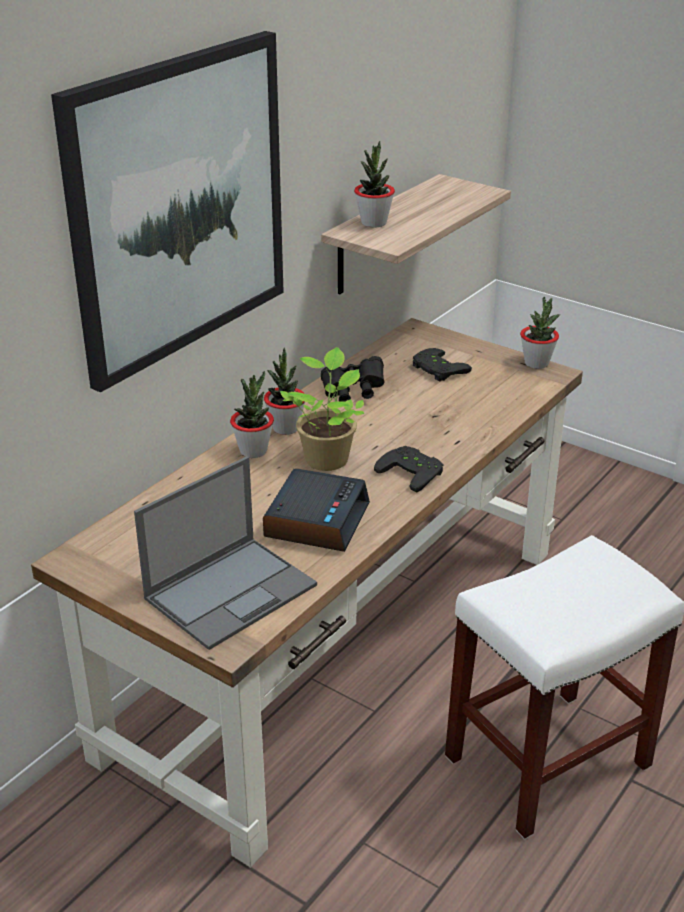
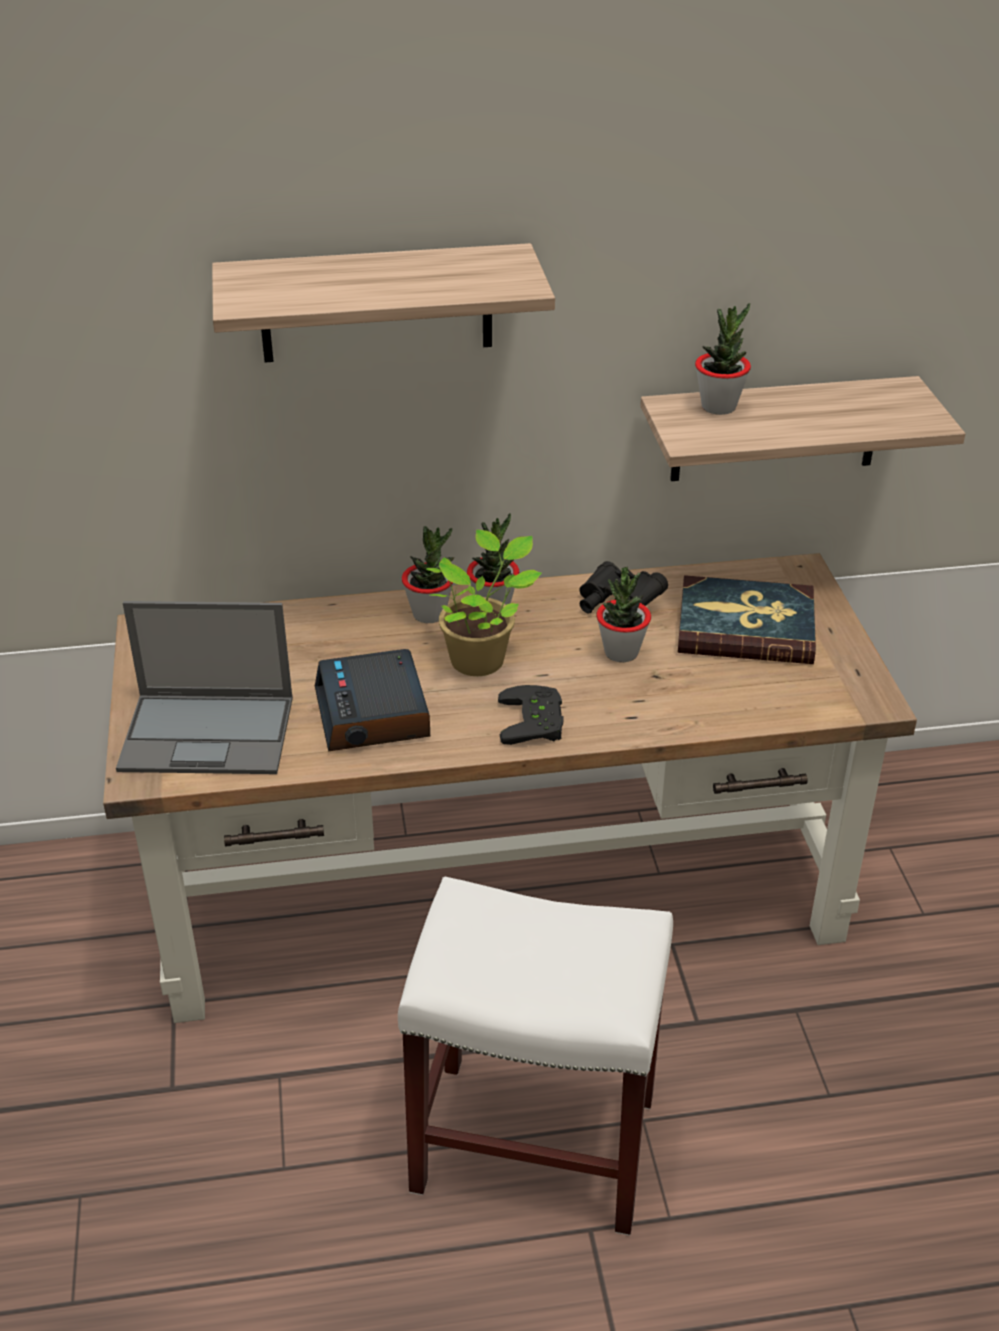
camera: 45 degrees right, 5 degrees up
(179, 206) = (376, 303): picture -> shelf
(316, 520) = (373, 714): alarm clock -> alarm clock turned 105 degrees clockwise
(437, 369) = (745, 626): black game controller -> book
(536, 363) = (874, 680): potted plant -> potted plant (621, 652)

